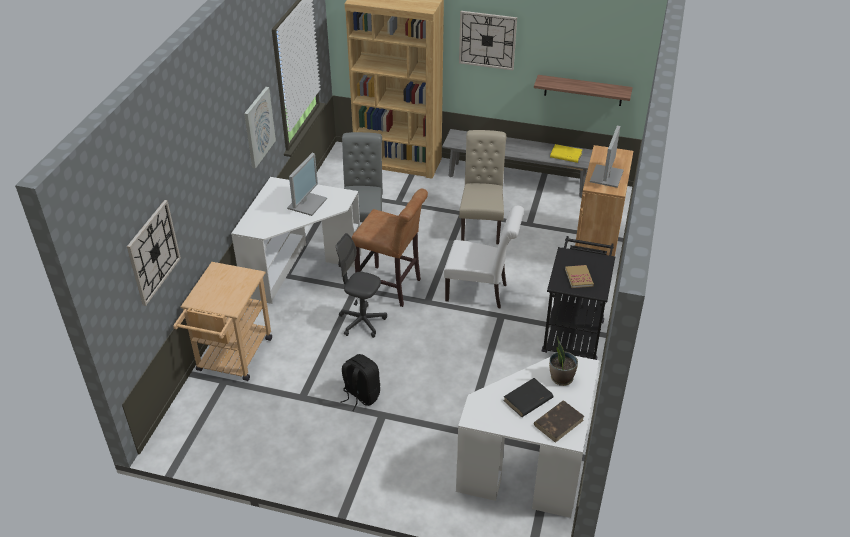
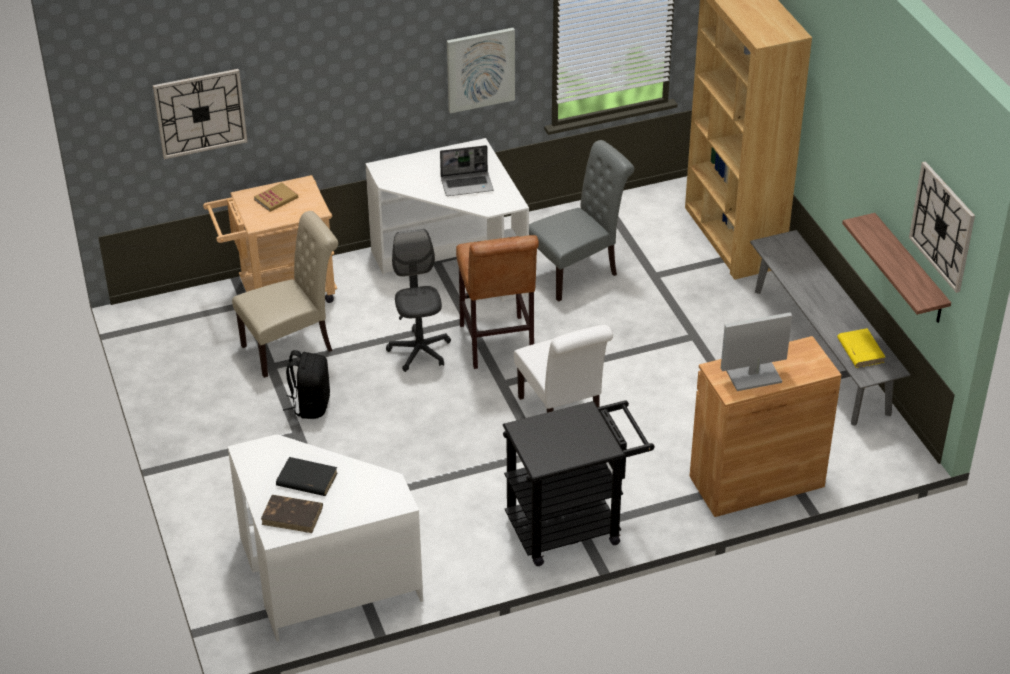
camera: 55 degrees right, 0 degrees up
(307, 203) = (467, 184): monitor -> laptop
(481, 224) = (690, 361): beige chair -> beige chair (292, 346)
(487, 40) = (841, 127): wall clock -> wall clock (942, 226)
(561, 378) = (362, 491): potted plant -> none
(579, 277) = (550, 439): book -> book (276, 199)

